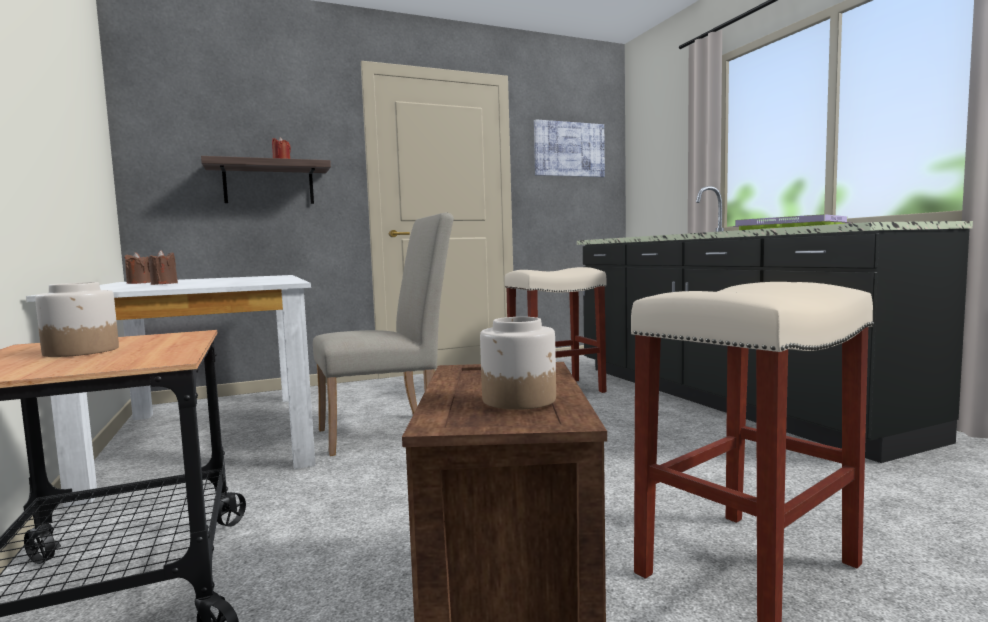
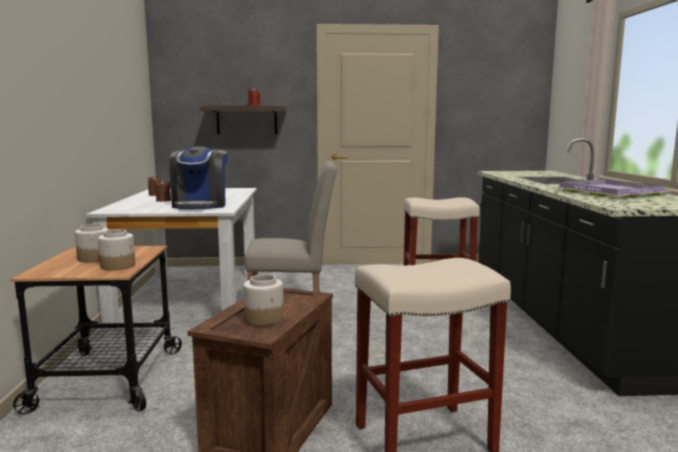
camera: 20 degrees right, 5 degrees up
(151, 353) = (118, 266): none -> jar
(239, 282) = (200, 205): none -> coffee machine
(569, 149) = (493, 85): picture -> none

